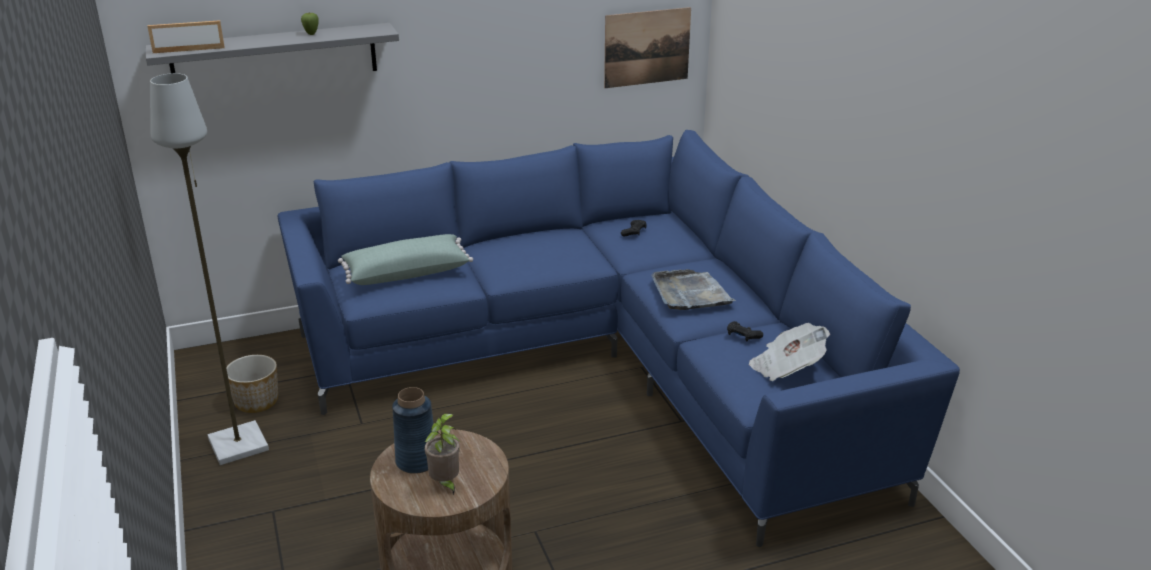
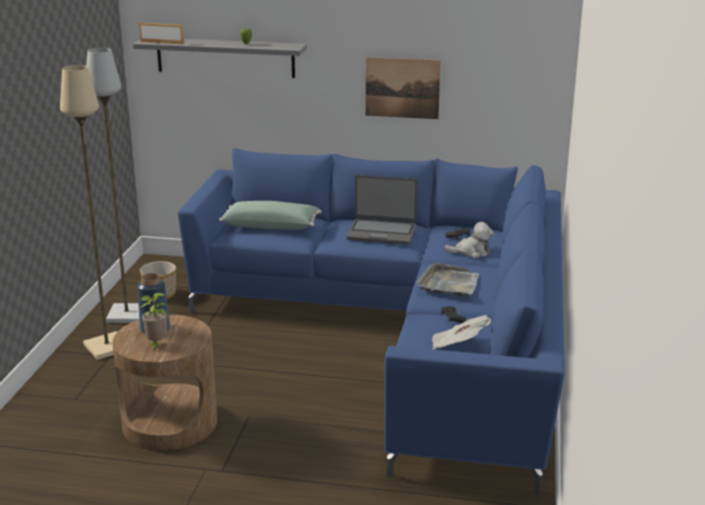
camera: 30 degrees right, 5 degrees down
(258, 500) = (108, 347): none -> beige floor lamp
(547, 248) = (381, 232): none -> laptop
(647, 47) = (514, 92): picture -> picture (402, 88)
(666, 247) = (471, 252): none -> plush toy

